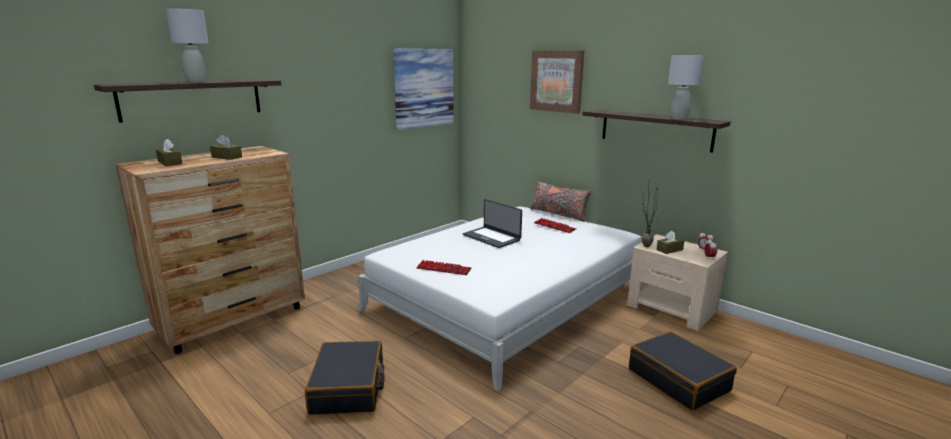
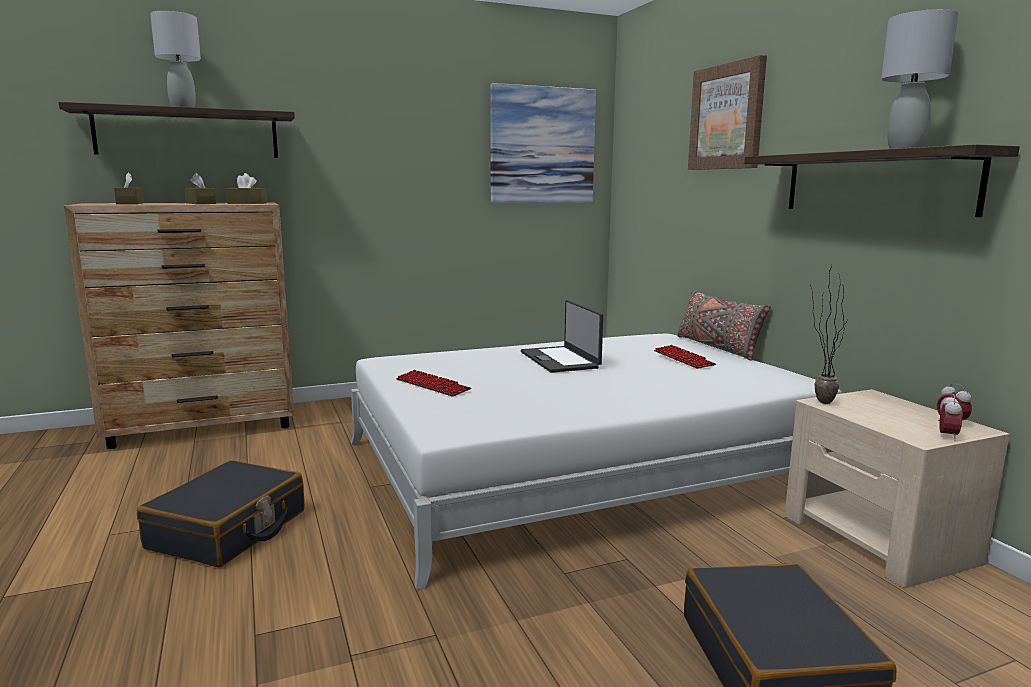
camera: 25 degrees right, 5 degrees down
(669, 250) = (868, 413): brown tissue box -> brown tissue box (247, 203)

